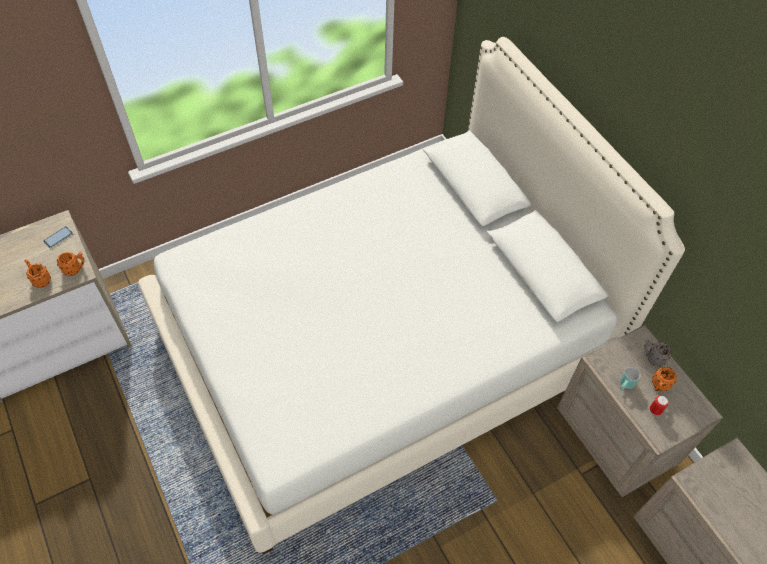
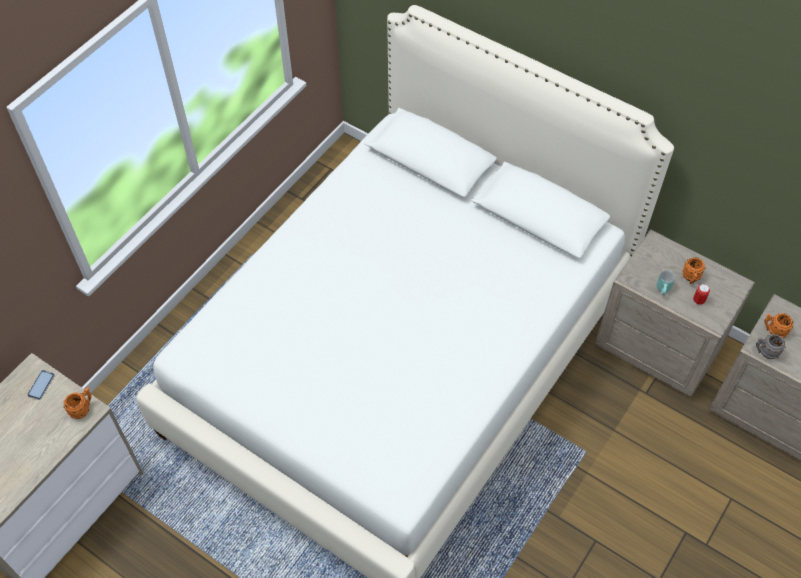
camera: 25 degrees left, 0 degrees up
(40, 280) = (51, 435): orange mug -> orange mug (773, 331)
(652, 357) = (672, 255): grey mug -> grey mug (765, 352)

